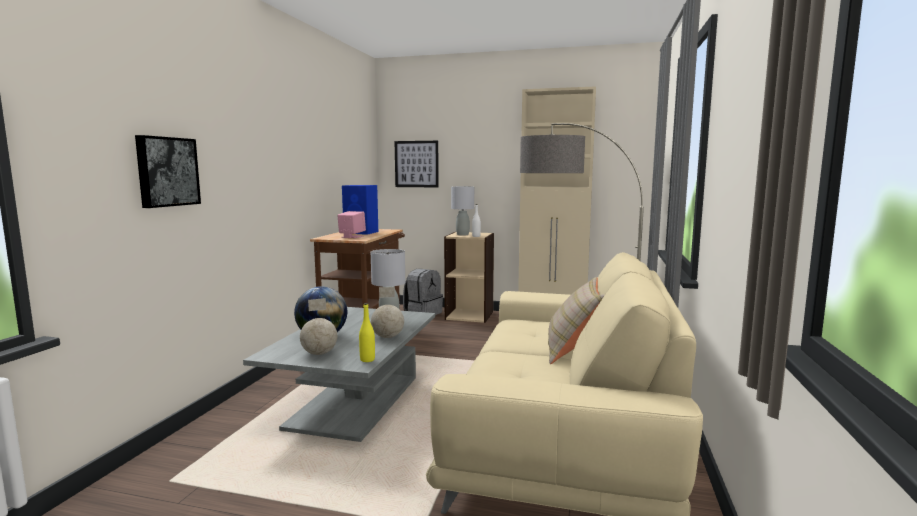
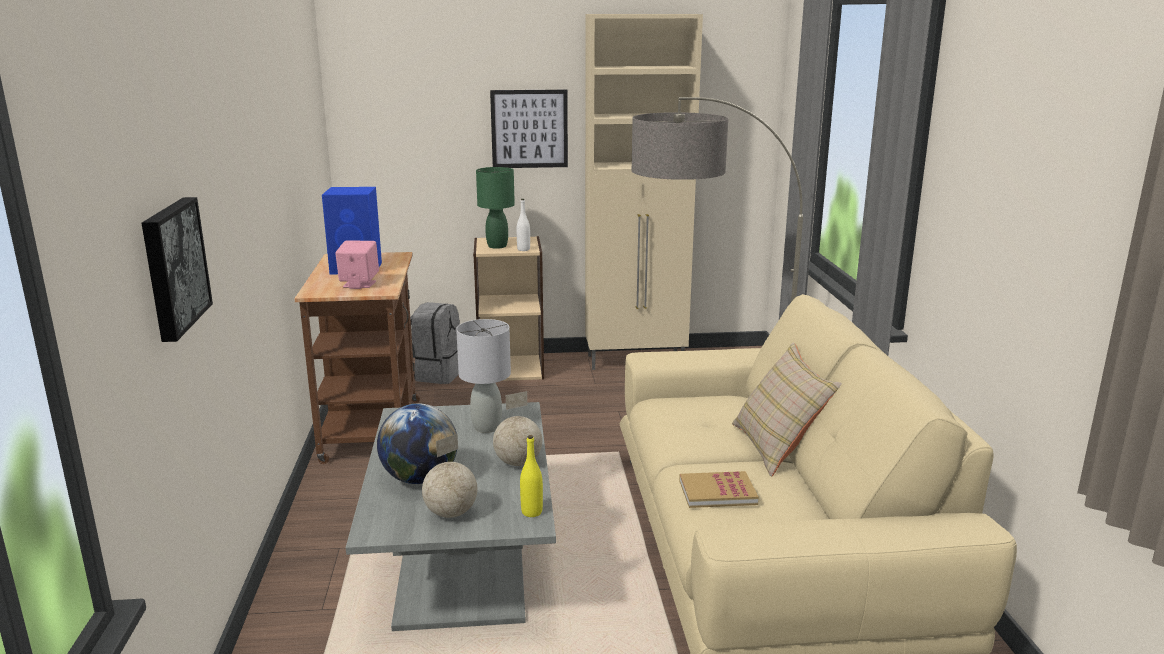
camera: 20 degrees left, 10 degrees up
(416, 164) = (400, 127): picture -> picture (529, 129)
(462, 234) = (497, 246): grey table lamp -> green table lamp
(500, 366) = (717, 492): none -> book

